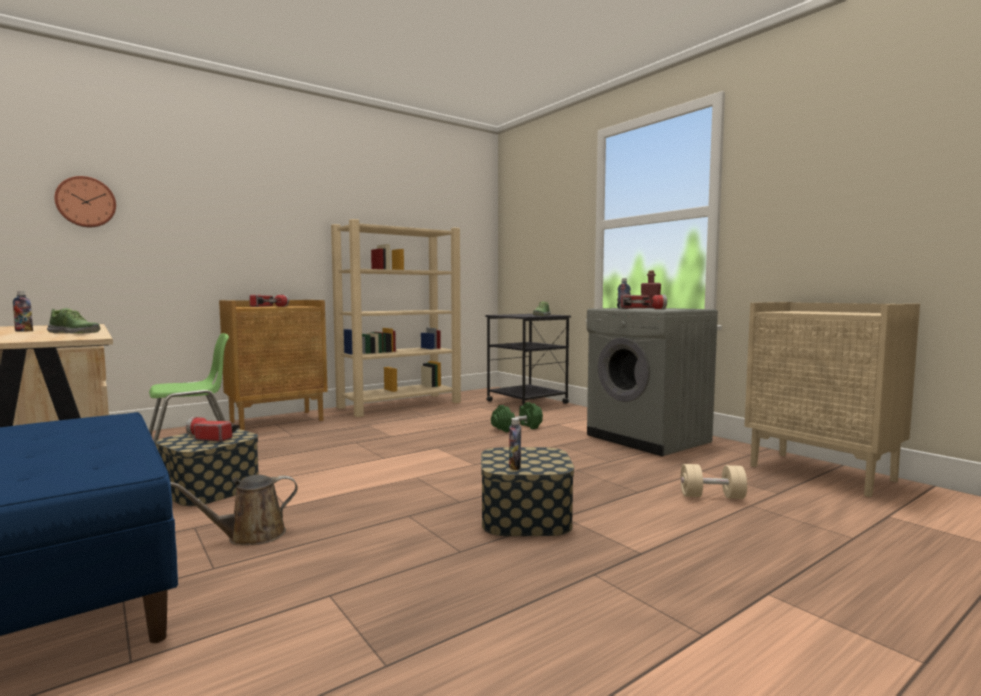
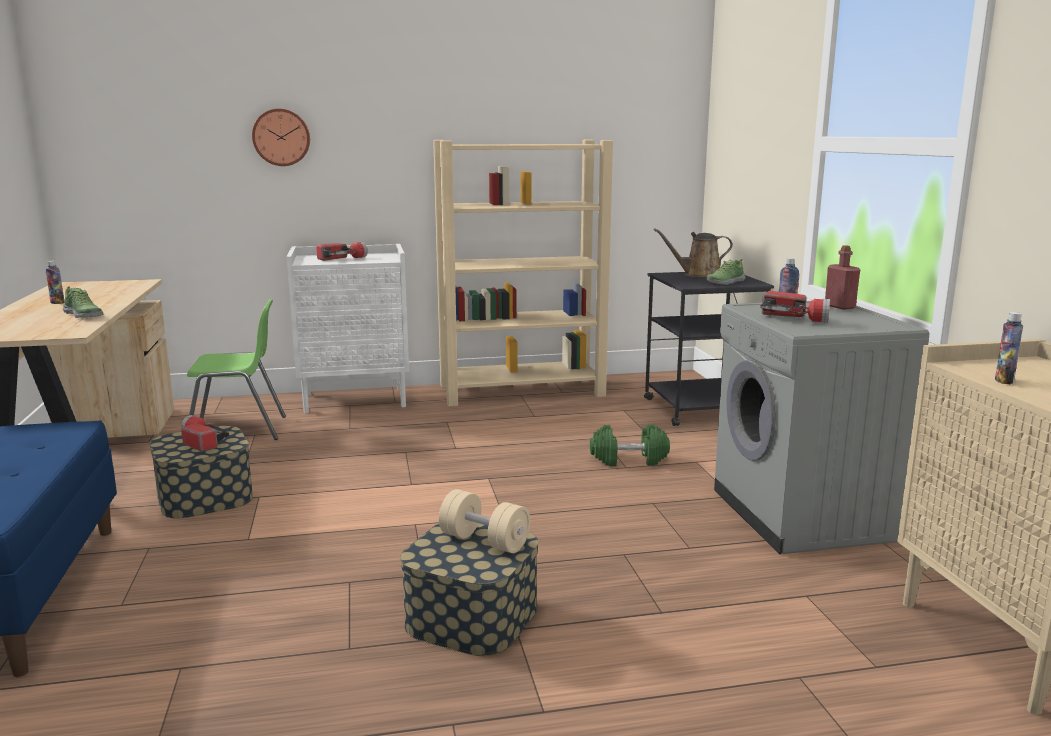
camera: 25 degrees right, 10 degrees up
(86, 202) = (144, 135): wall clock -> wall clock (281, 137)
(250, 536) = (183, 572): brown watering can -> brown watering can (698, 275)
(277, 421) = (356, 400): brown cabinet -> white cabinet
(515, 467) = (440, 559): bottle -> bottle (1004, 381)
(712, 496) = (759, 646): beige dumbbell -> beige dumbbell (484, 541)

